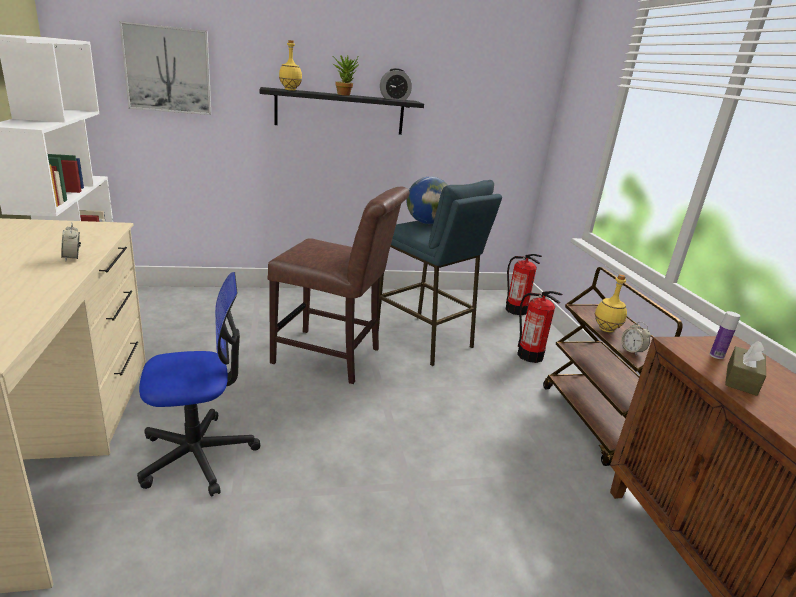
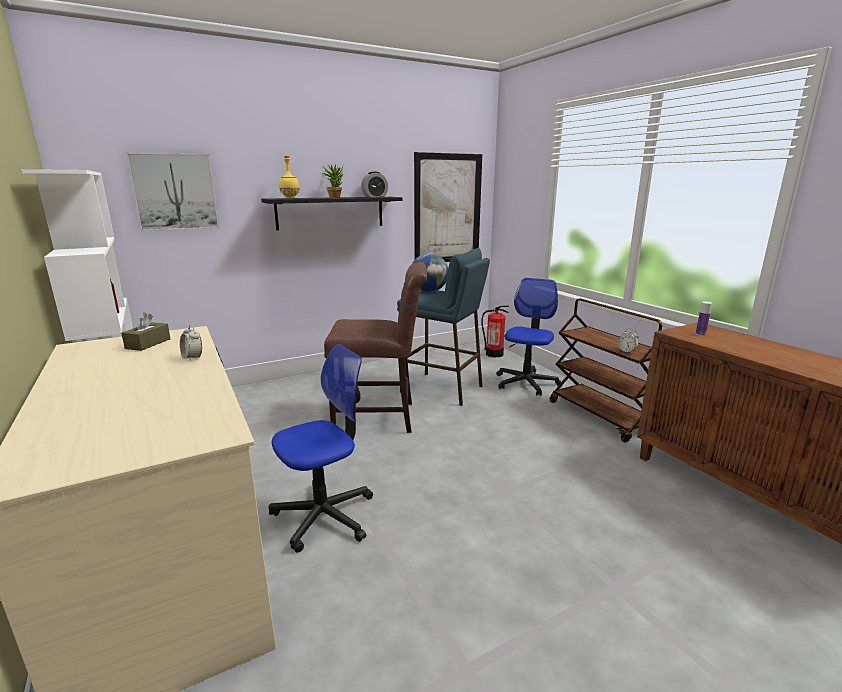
camera: 15 degrees left, 5 degrees down
(490, 124) = (448, 209): none -> picture
(530, 355) = (526, 383): fire extinguisher -> office chair
(606, 329) = (599, 342): yellow bottle -> none
(741, 379) = (726, 344): brown tissue box -> brown tissue box (148, 343)

